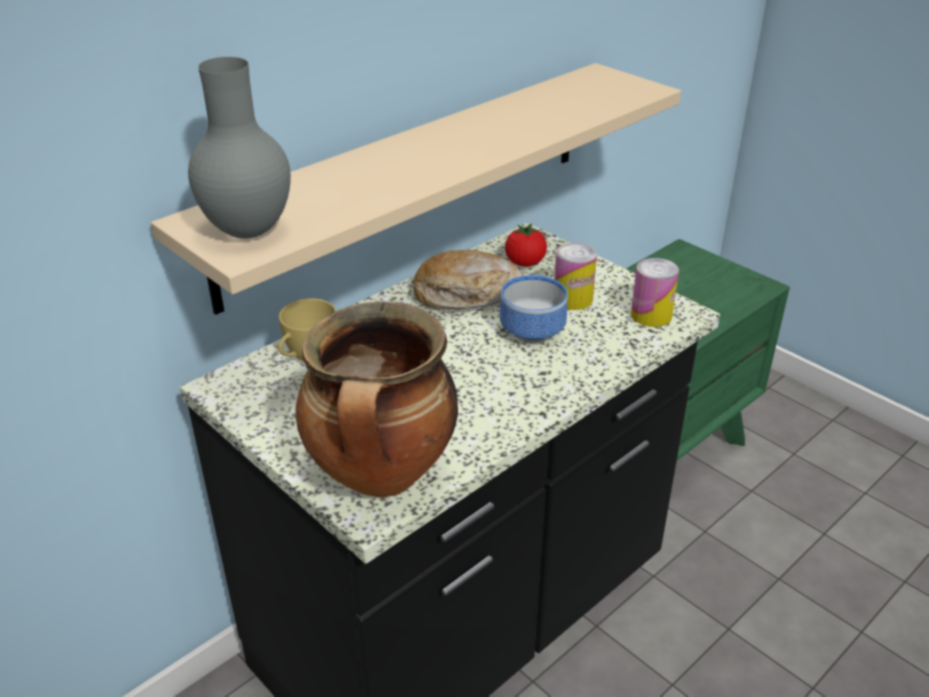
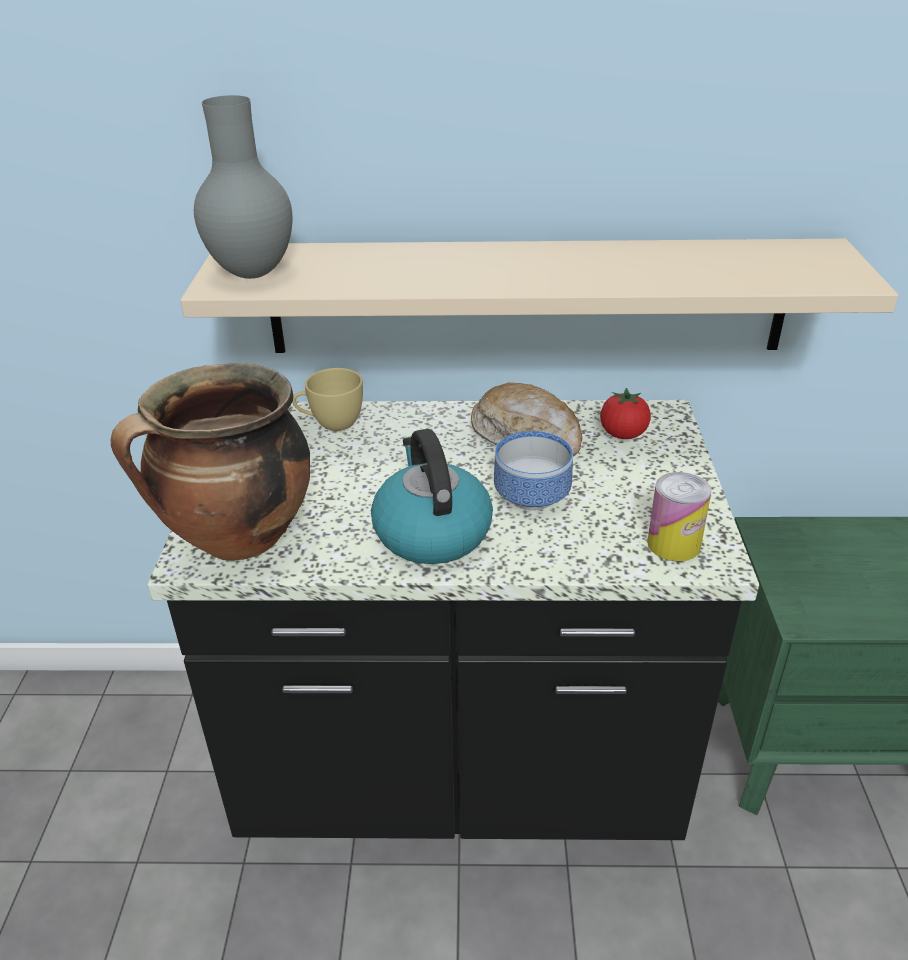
camera: 45 degrees right, 0 degrees up
(507, 389) = (431, 532): none -> kettle
(572, 299) = (617, 488): can -> none

